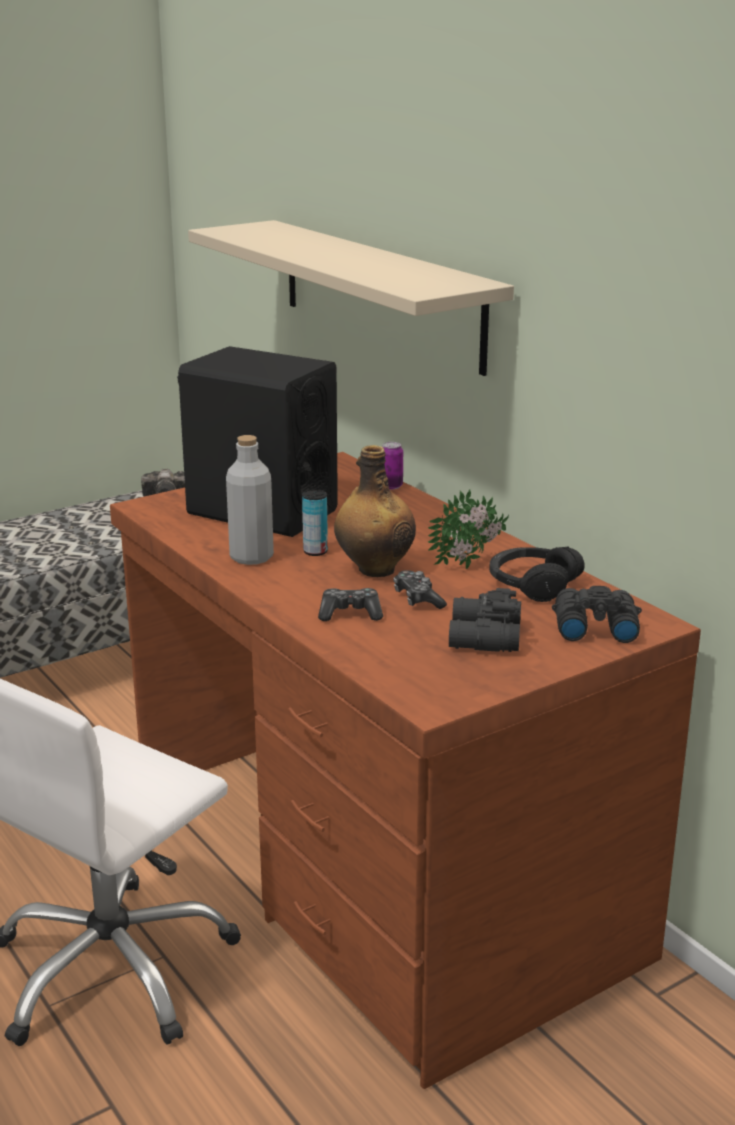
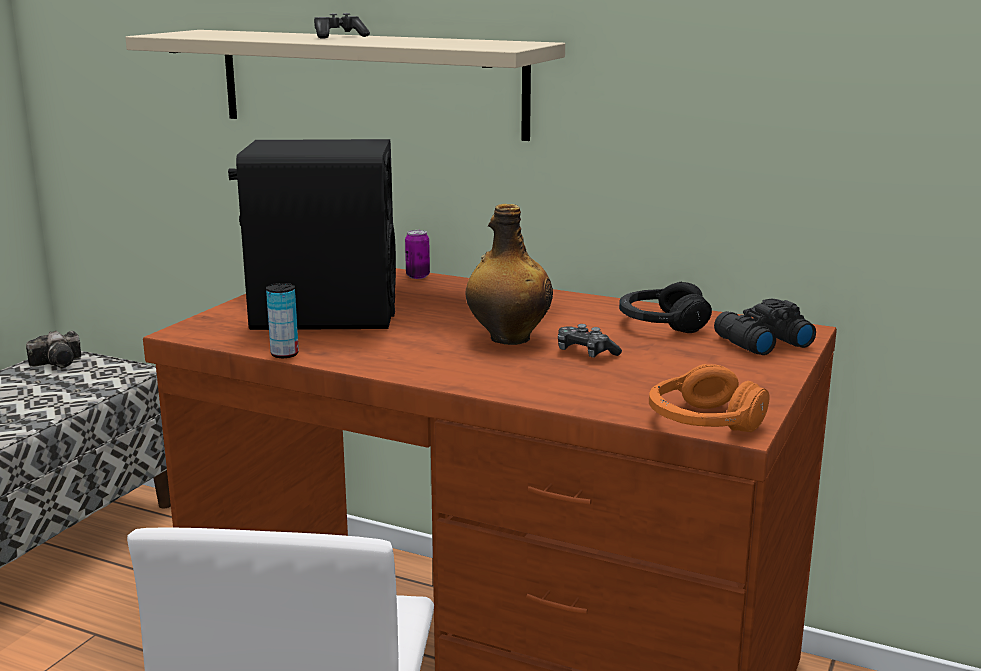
camera: 30 degrees left, 5 degrees down
(251, 557) = (373, 352): grey bottle -> none
(315, 552) = (429, 336): can -> can (284, 354)
(350, 614) = (545, 376): game controller -> game controller (339, 37)
(413, 690) = (703, 422): none -> orange headphones
(471, 564) = (586, 319): potted plant -> none
(482, 637) = (689, 369): black binoculars -> none

